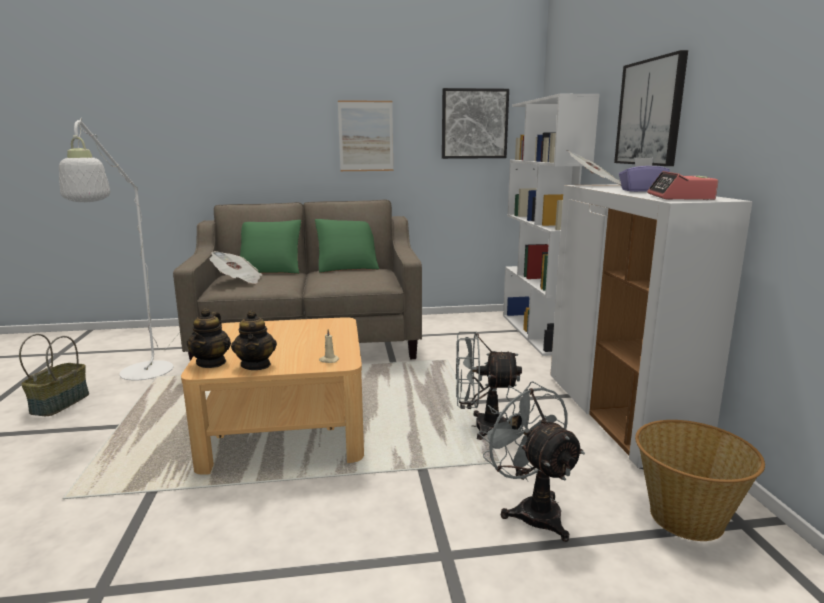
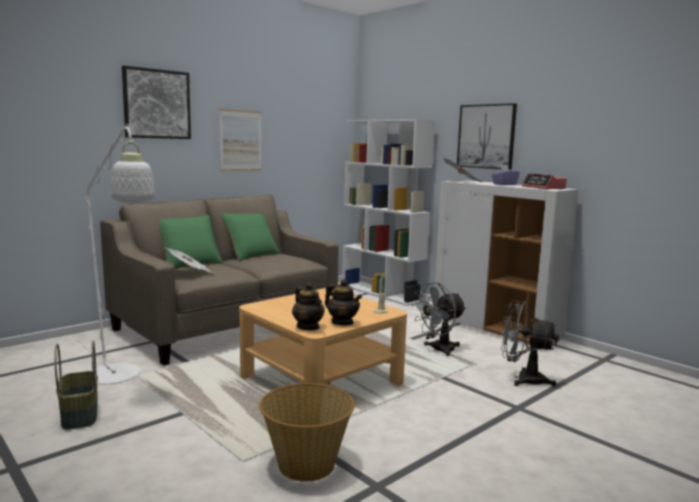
camera: 35 degrees left, 5 degrees down
(474, 124) = (316, 133): picture -> picture (157, 104)
(686, 517) = (583, 363): basket -> basket (306, 464)

